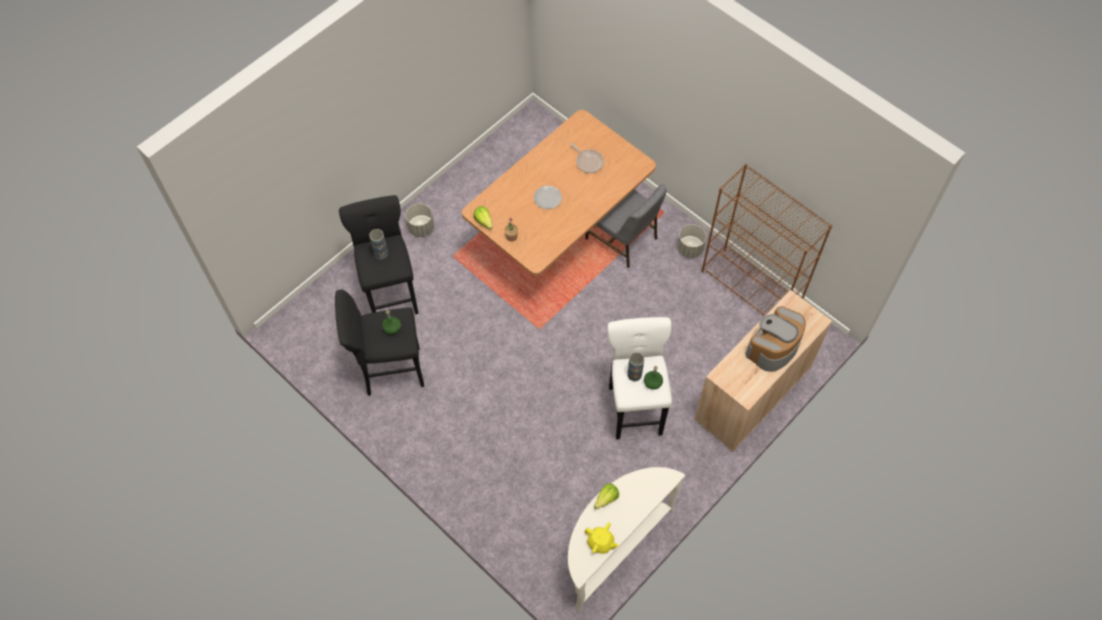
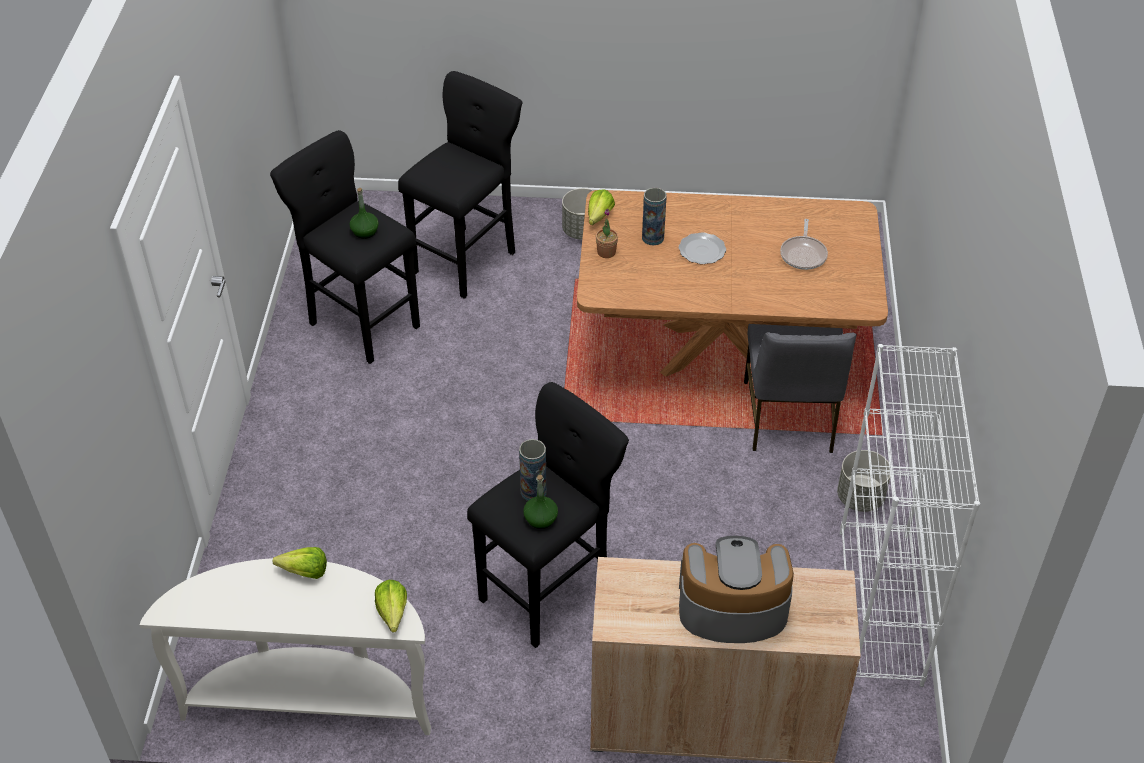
camera: 50 degrees right, 15 degrees down
(381, 253) = (457, 165): vase -> vase (653, 238)
(600, 542) = (230, 606): yellow teapot -> none
(635, 407) = (549, 590): white stool -> black stool
(662, 479) = (392, 617): none -> lettuce
(751, 288) = (880, 607): brown bookcase -> white bookcase

